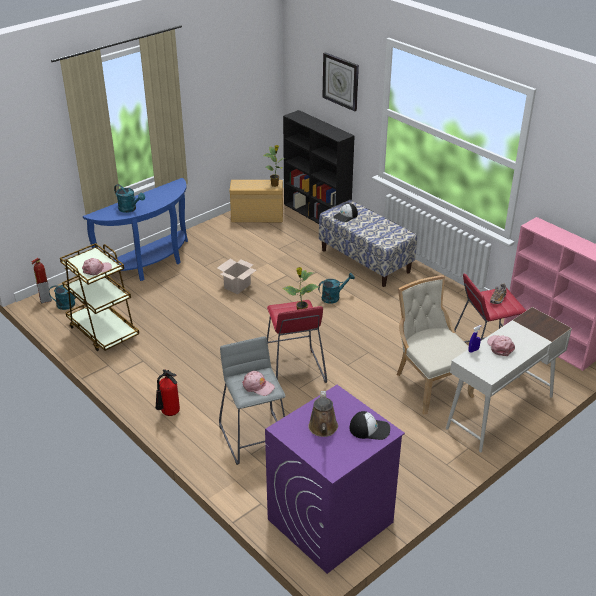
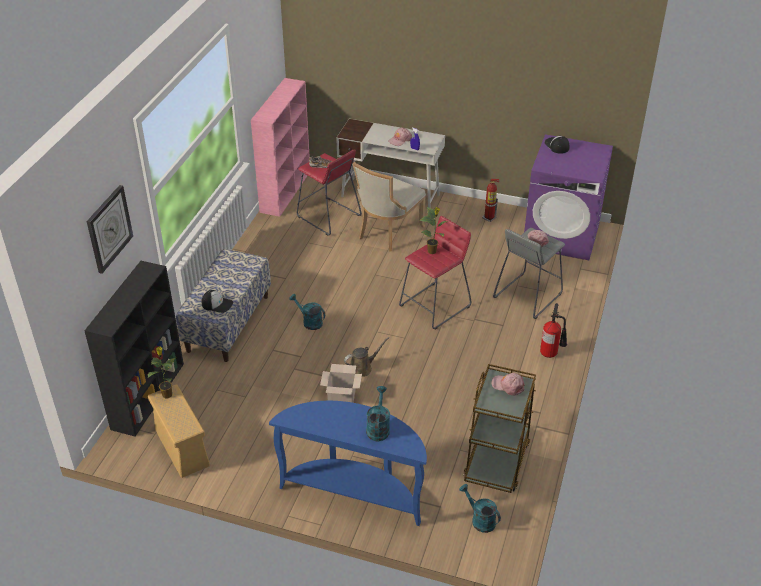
camera: 120 degrees left, 5 degrees up
(45, 299) = (491, 549): fire extinguisher -> fire extinguisher (489, 218)
(323, 429) = (576, 161): brown watering can -> brown watering can (362, 368)

